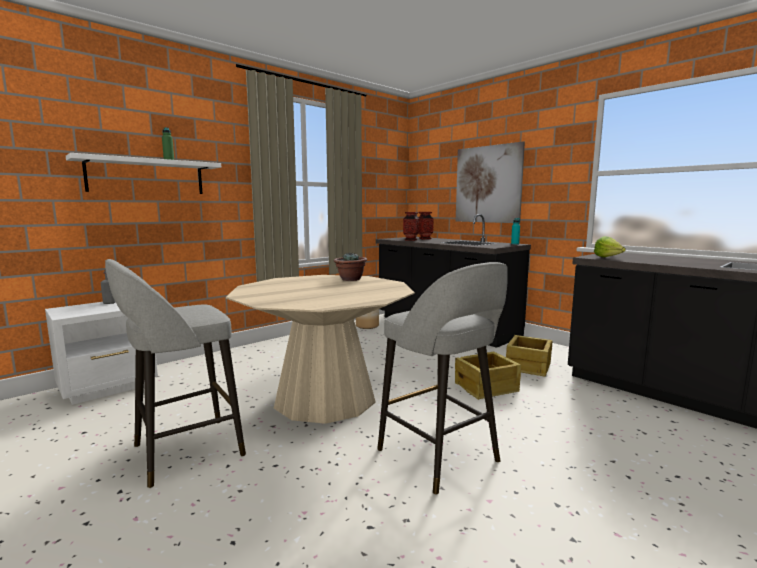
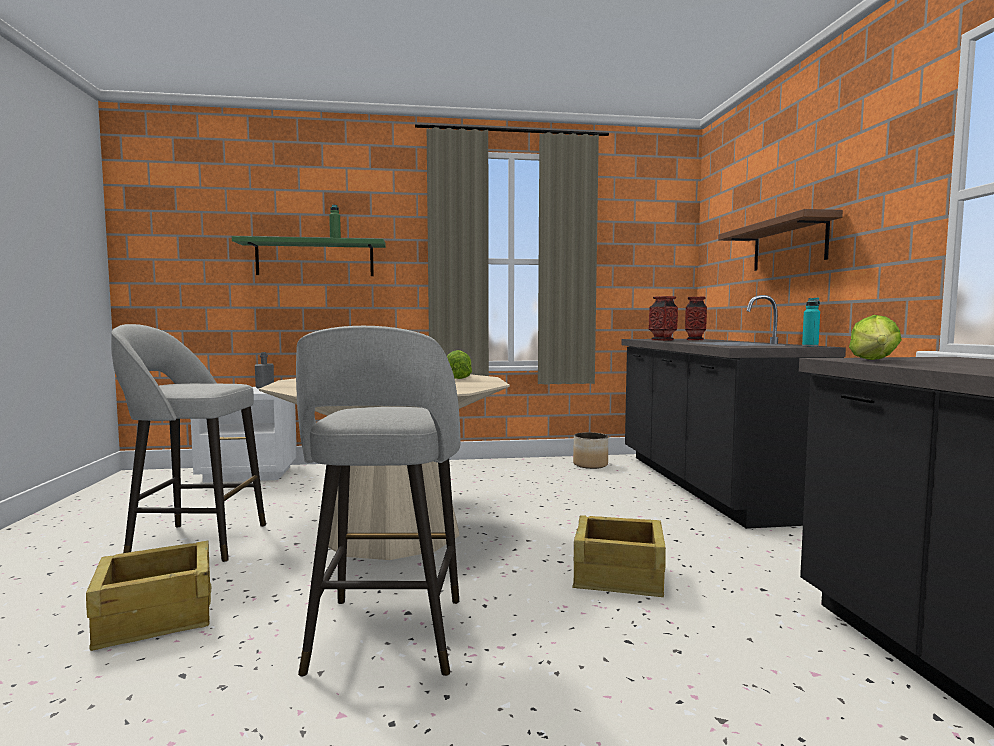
camera: 35 degrees right, 5 degrees down
(147, 176) = (315, 258): white shelf -> green shelf
(350, 279) = (459, 378): potted plant -> lettuce
(488, 184) = (789, 244): picture -> brown shelf
(527, 366) = (753, 567): crate -> crate (155, 617)

